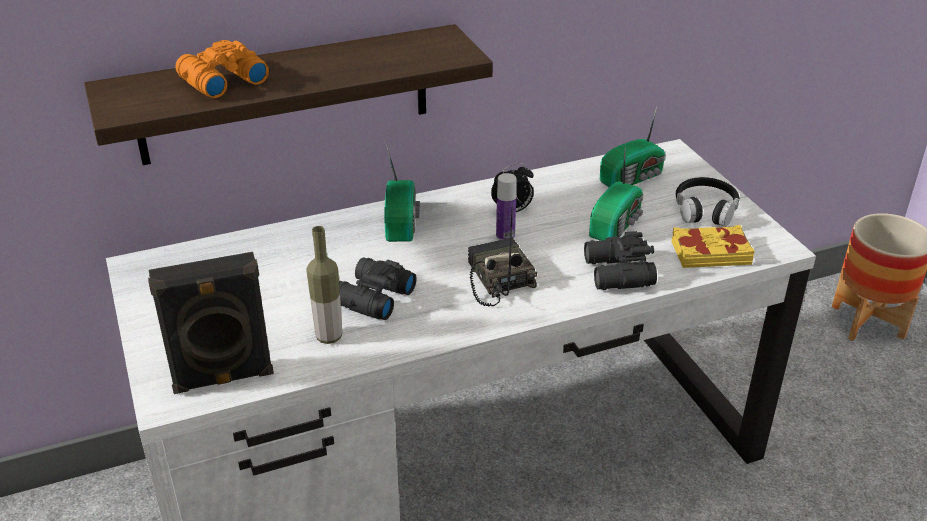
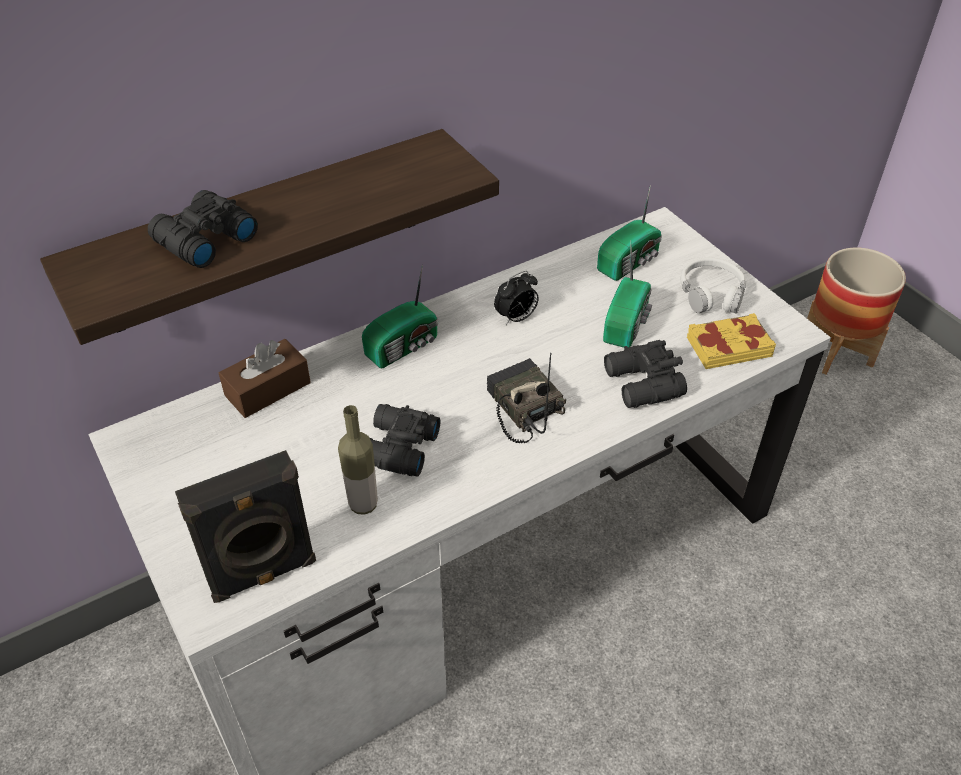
camera: 10 degrees left, 10 degrees up
(221, 81) = (203, 240): orange binoculars -> black binoculars
(270, 241) = (268, 389): none -> brown tissue box
(402, 222) = (404, 346): radio -> radio turned 60 degrees clockwise
(505, 236) = (517, 351): bottle -> none
(705, 210) = (711, 293): black headphones -> white headphones

